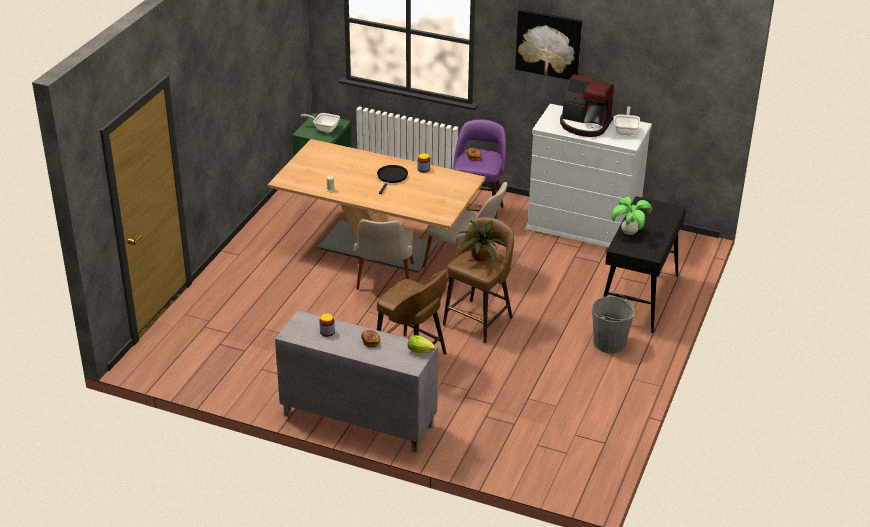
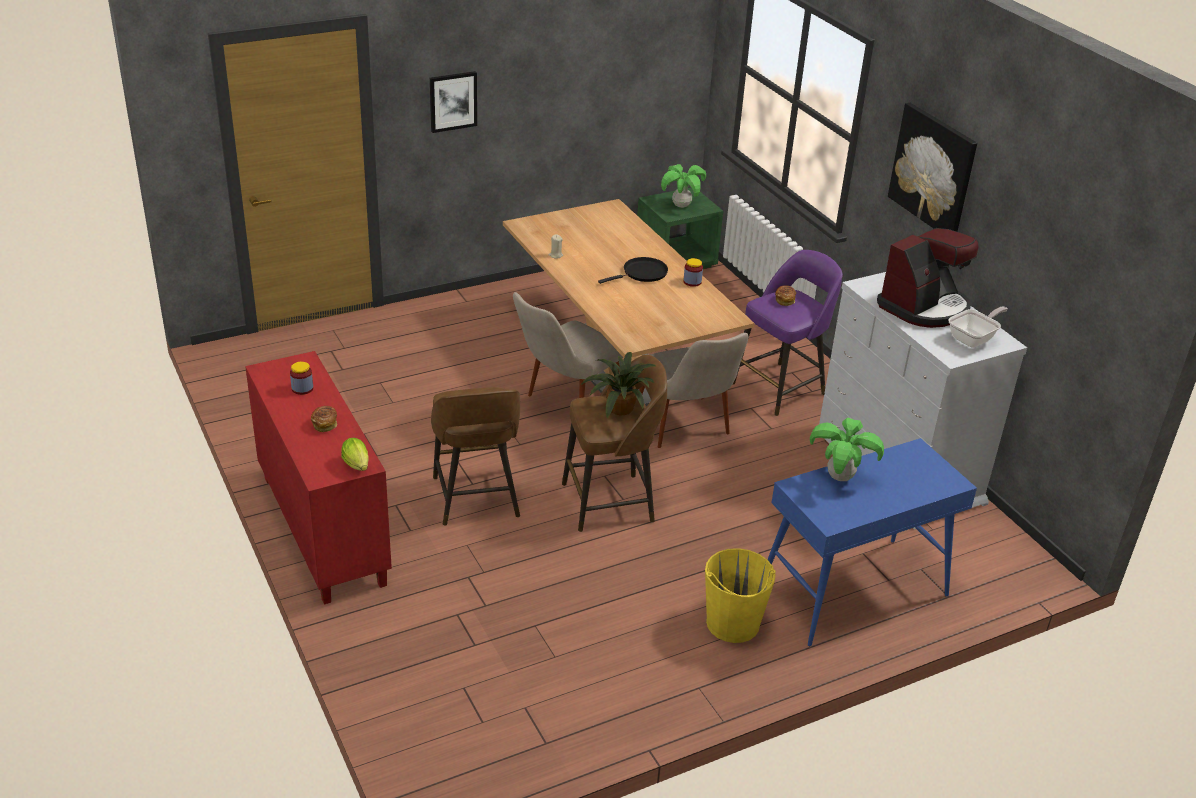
camera: 40 degrees right, 0 degrees up
(208, 114) = (453, 101): none -> picture
(324, 128) = (681, 206): frying pan -> potted plant
(357, 420) = (321, 529): grey cabinet -> red cabinet
(585, 124) = (925, 307): coffee machine -> coffee machine turned 105 degrees counterclockwise
(609, 343) = (732, 624): grey bucket -> yellow bucket
(638, 298) = (852, 592): black console table -> blue console table

